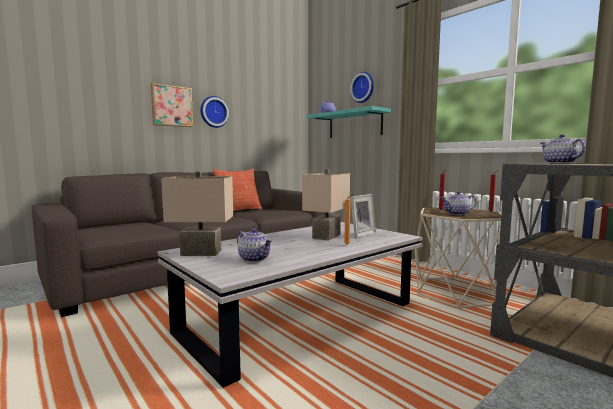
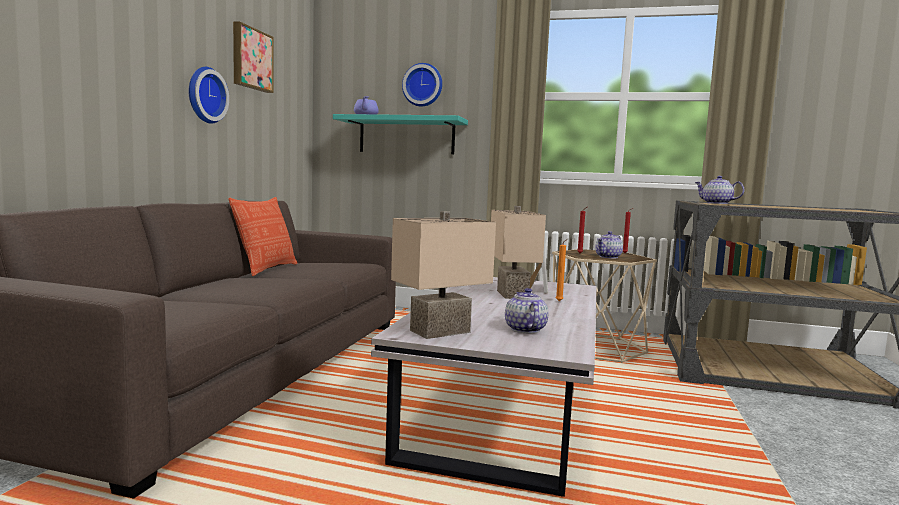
camera: 35 degrees left, 0 degrees up
(171, 106) = (146, 78): picture -> picture (251, 59)
(255, 259) = (524, 329): teapot -> teapot turned 105 degrees counterclockwise

